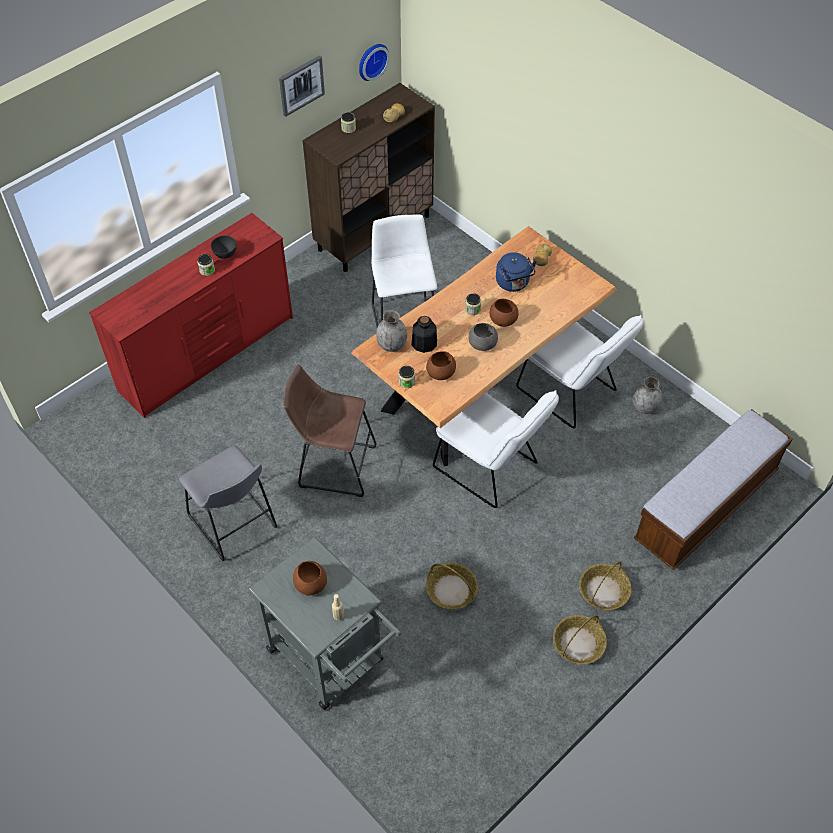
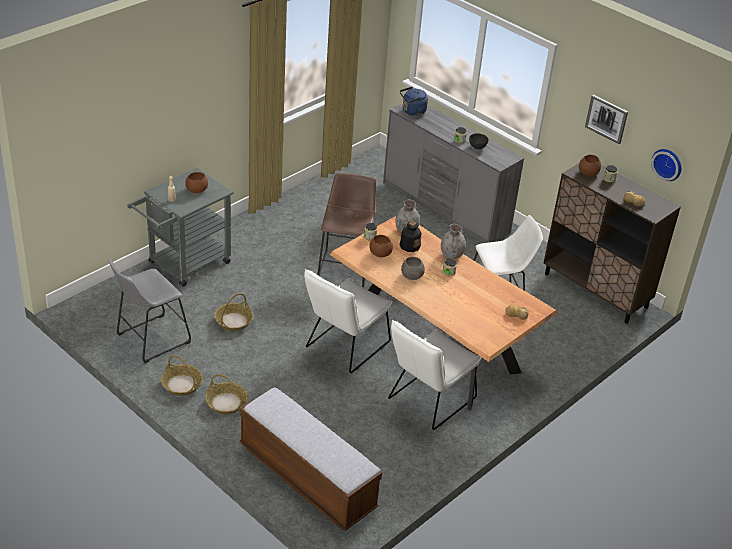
camera: 85 degrees right, 15 degrees down
(208, 354) = (445, 208): red dresser -> grey dresser
(234, 526) = (293, 223): grey stool -> grey stool (149, 340)
(502, 319) = (440, 287): brown bowl -> brown bowl (588, 172)
(513, 284) = (482, 296): blue kettle -> blue kettle (412, 111)
(644, 407) = (416, 449): grey vase -> grey vase (451, 255)

